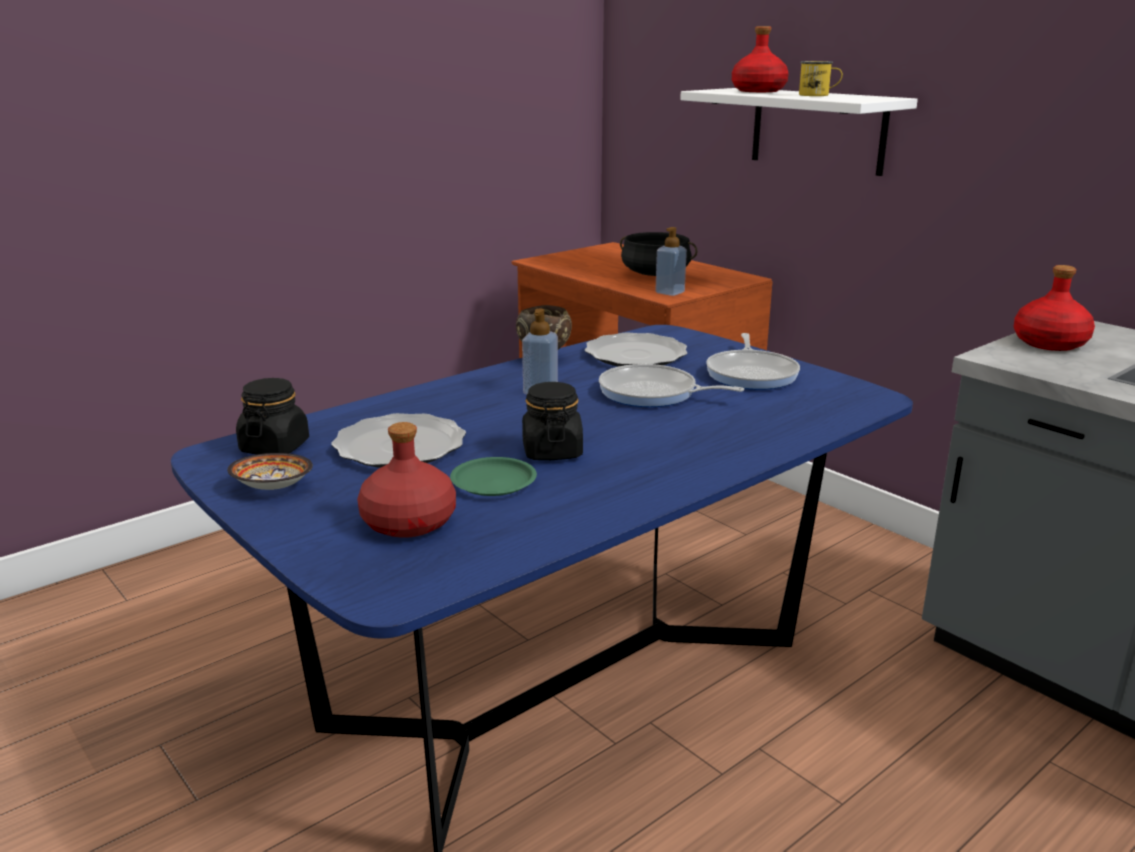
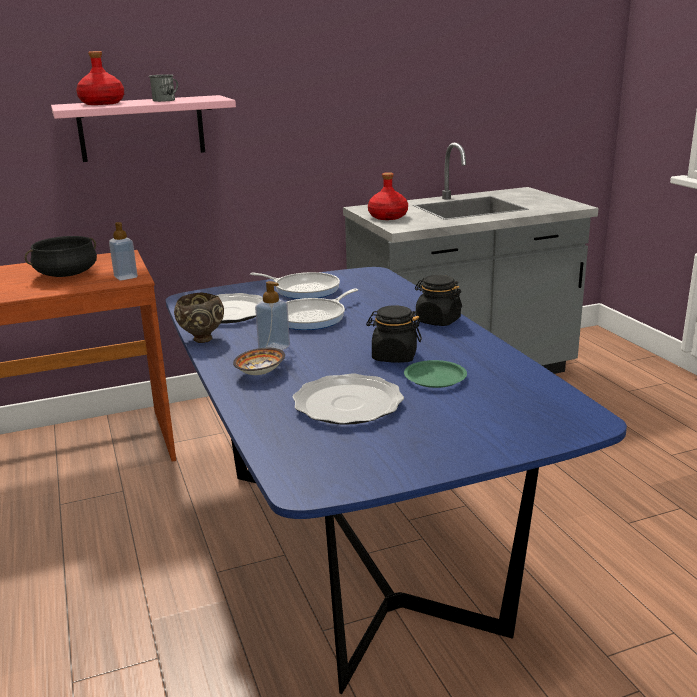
camera: 70 degrees left, 0 degrees up
(273, 488) = (402, 457): bowl -> bowl (262, 373)
(275, 447) = (309, 455): black jar -> black jar (437, 320)
(410, 522) = (487, 408): red bottle -> none
(817, 130) = (141, 128): white shelf -> pink shelf
(818, 95) = (167, 100): yellow mug -> grey mug

